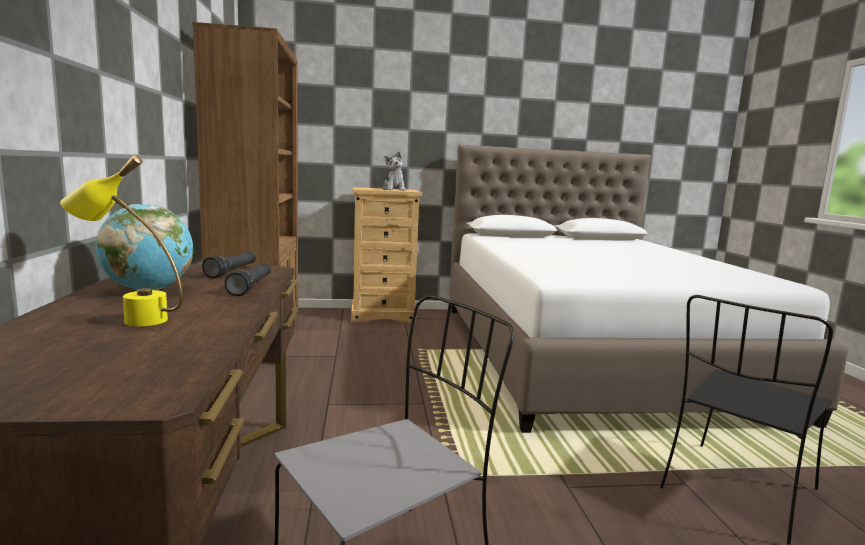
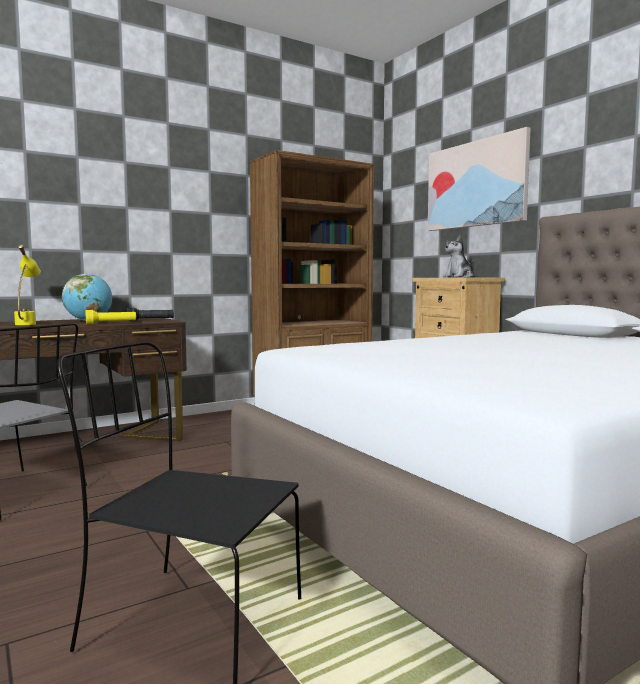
camera: 65 degrees right, 5 degrees down
(251, 287) = (111, 323): black flashlight -> yellow flashlight
(382, 102) = (476, 184): none -> picture

